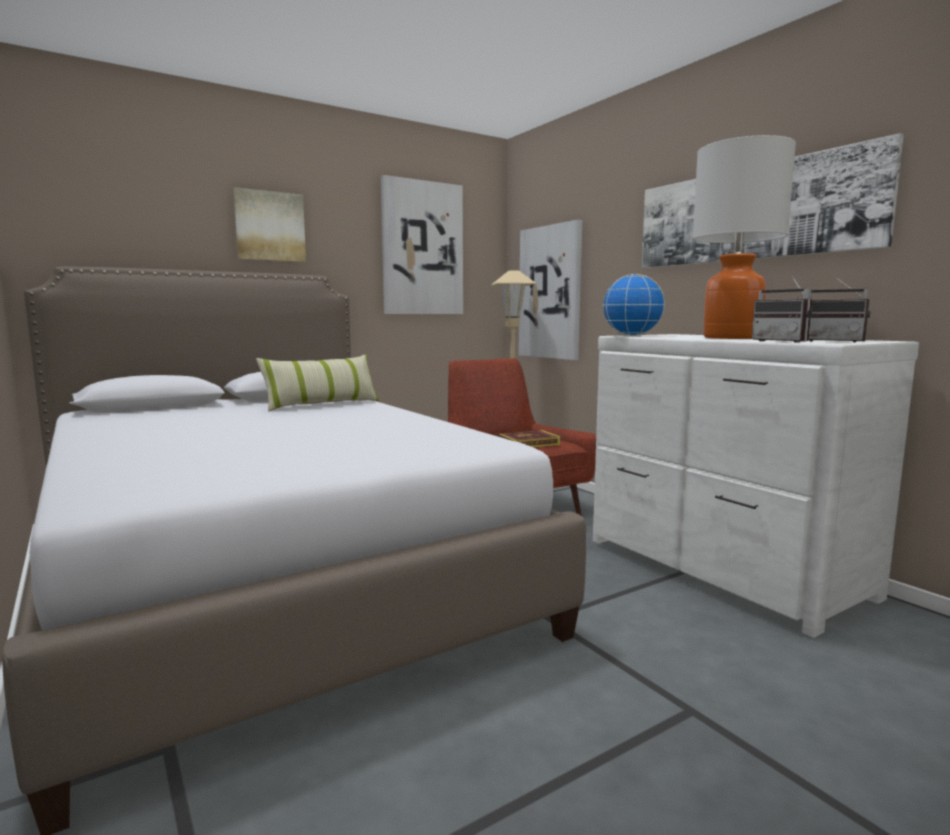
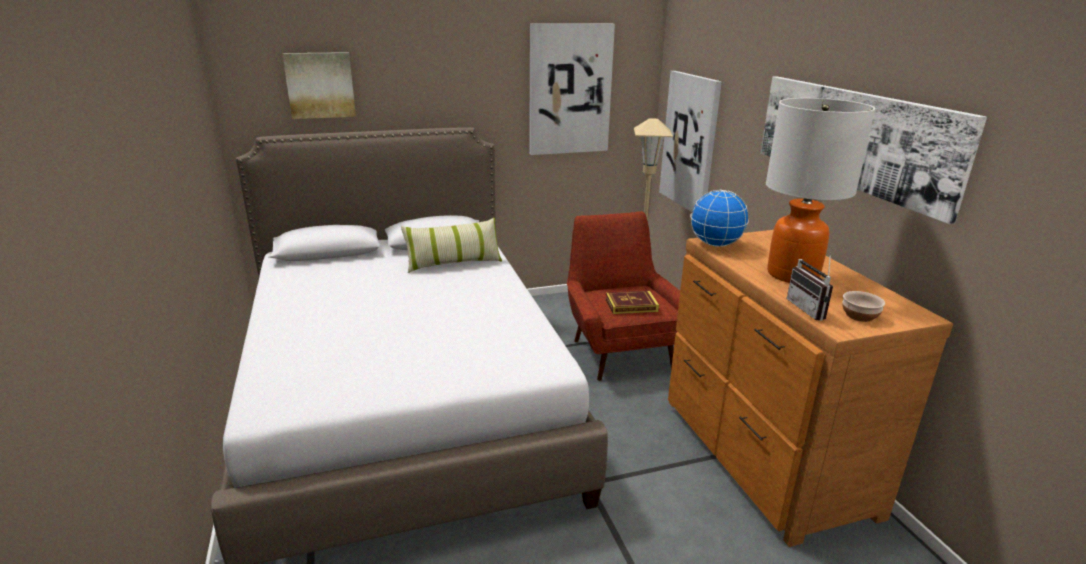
camera: 15 degrees right, 15 degrees up
(270, 226) = (425, 83): picture -> picture (320, 85)
(720, 568) = (761, 455): white dresser -> brown dresser
(834, 341) = (860, 315): radio -> bowl

